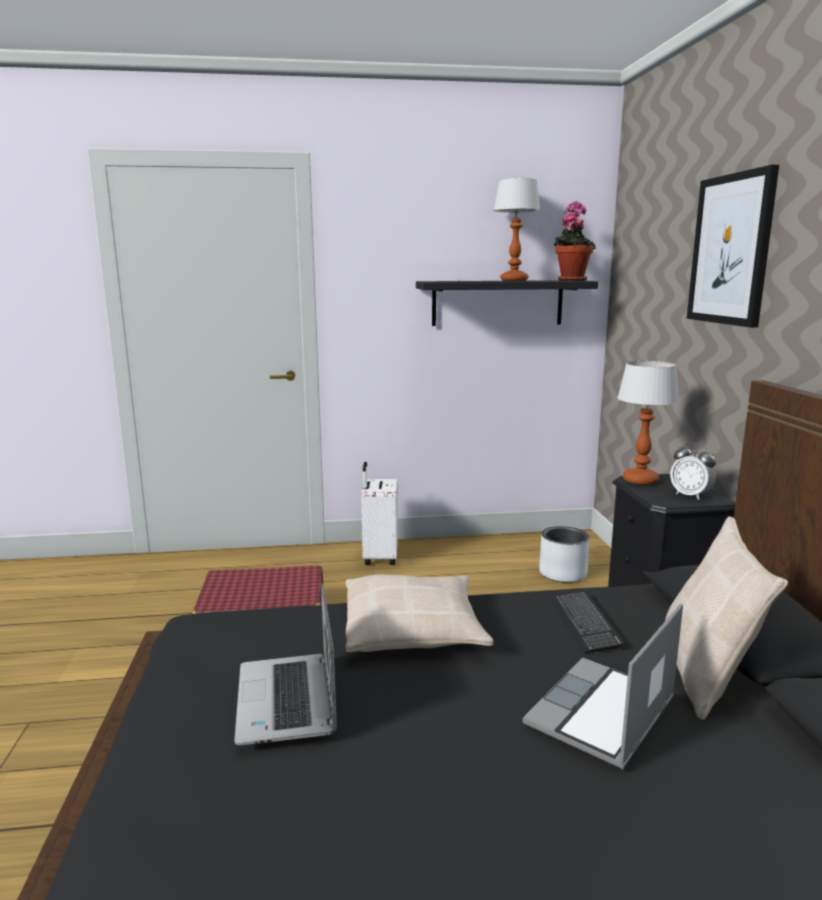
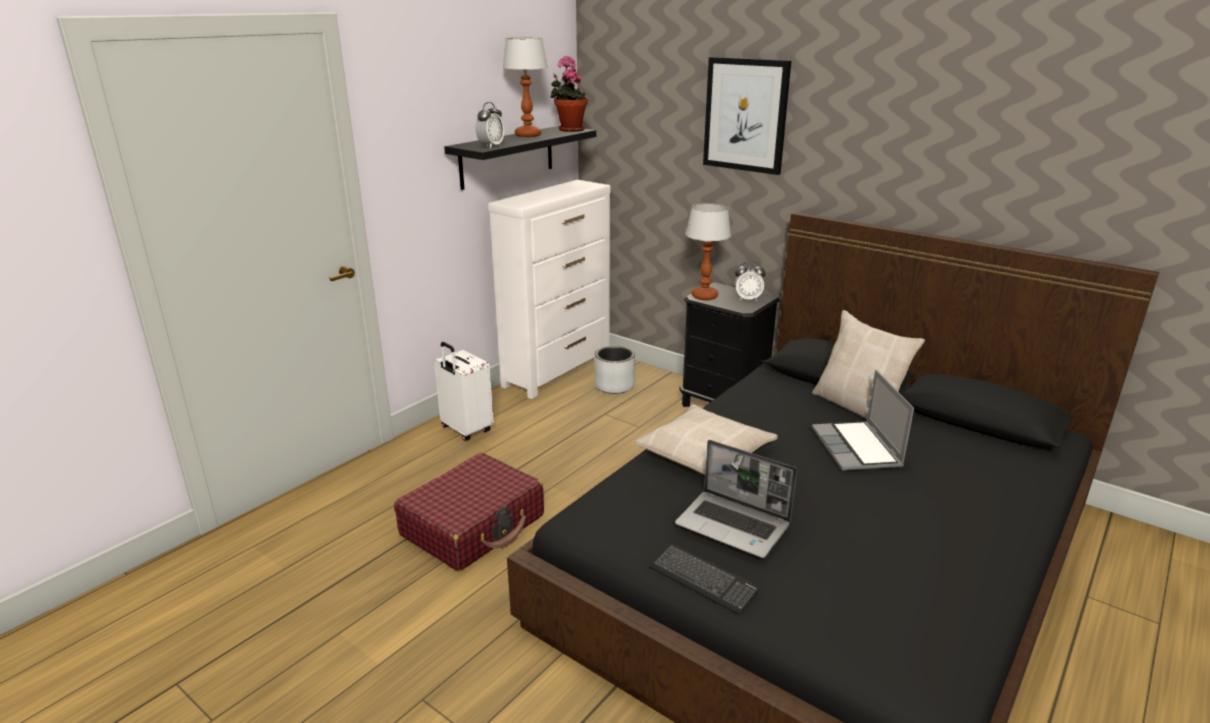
camera: 45 degrees left, 10 degrees up
(446, 281) = (491, 146): none -> alarm clock
(530, 543) = (558, 370): none -> white dresser
(584, 623) = (773, 406): keyboard -> keyboard (703, 580)

